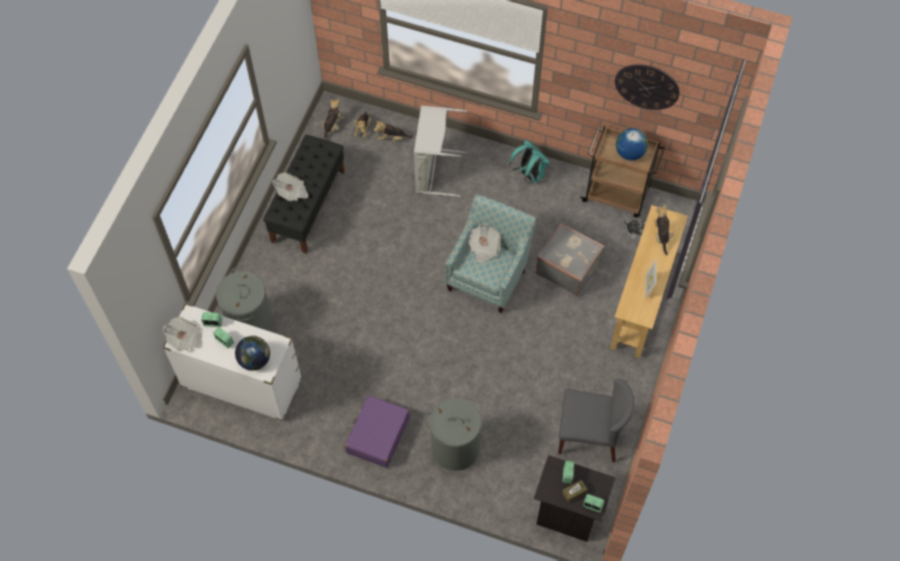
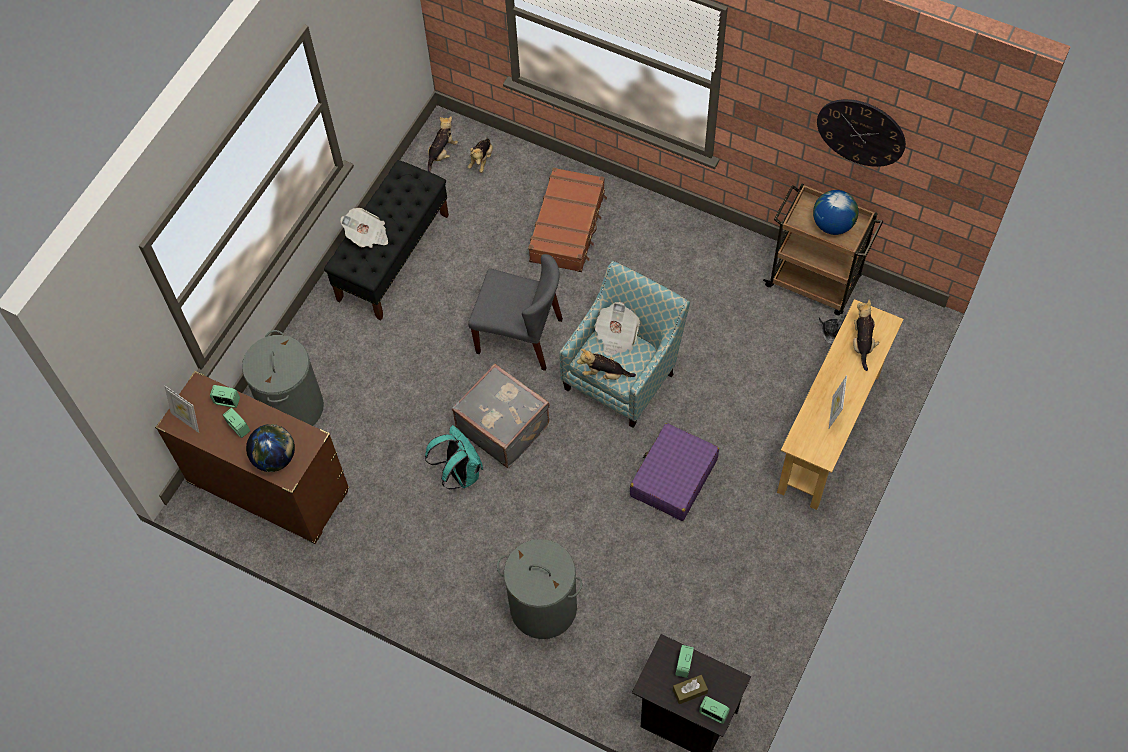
camera: 10 degrees right, 0 degrees up
(185, 339) = (187, 420): newspaper -> picture frame
(241, 384) = (268, 487): white dresser -> brown dresser
(377, 435) = (440, 578): purple suitcase -> purple suitcase (673, 478)
(392, 138) = (519, 176): plush toy -> plush toy (604, 374)
(433, 171) = (568, 226): grey laundry basket -> brown suitcase
(529, 175) = (698, 243): turquoise backpack -> turquoise backpack (460, 473)
(568, 267) = (734, 374): grey suitcase -> grey suitcase (503, 426)
(589, 435) = (731, 611): grey chair -> grey chair (520, 336)

